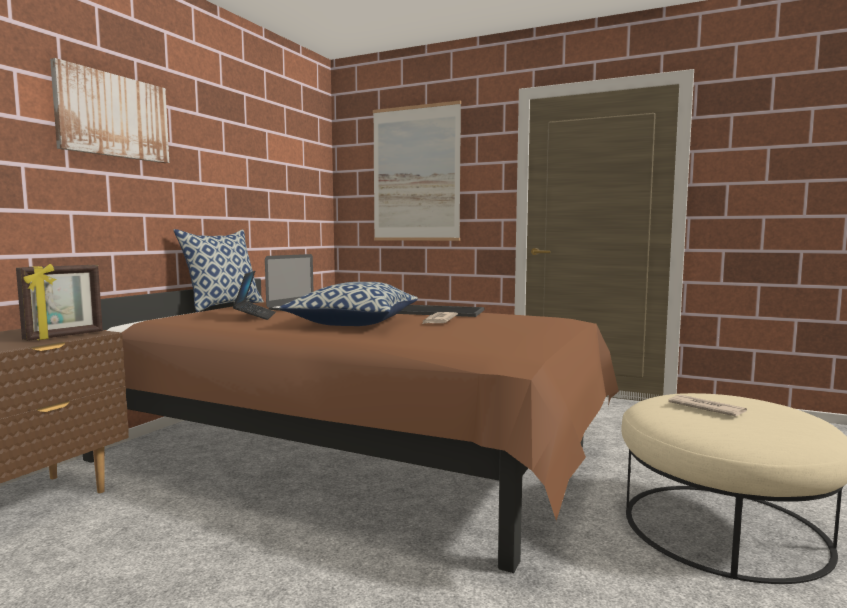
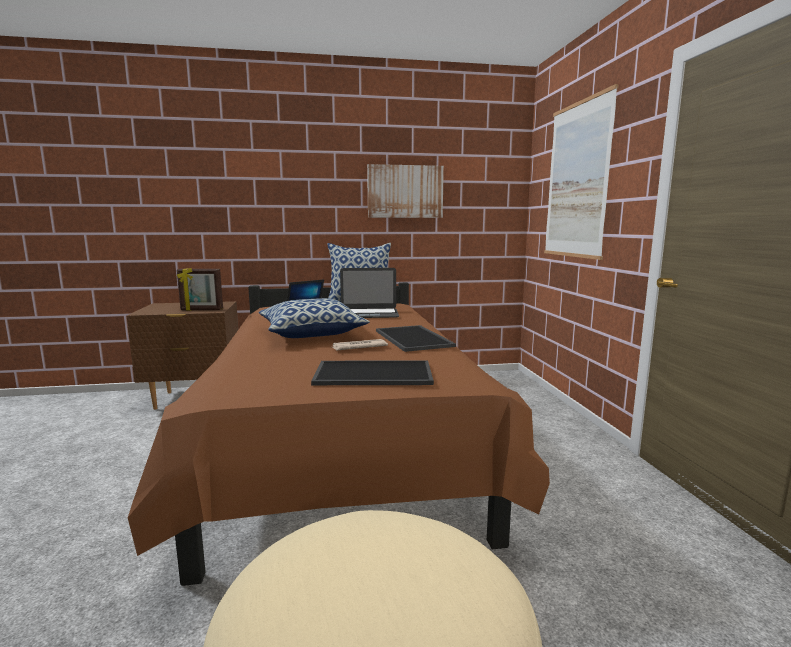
camera: 55 degrees right, 5 degrees up
(113, 116) = (286, 166): picture -> picture (405, 191)
(525, 327) = (372, 374): none -> tray
(706, 408) = (366, 561): newspaper -> none

